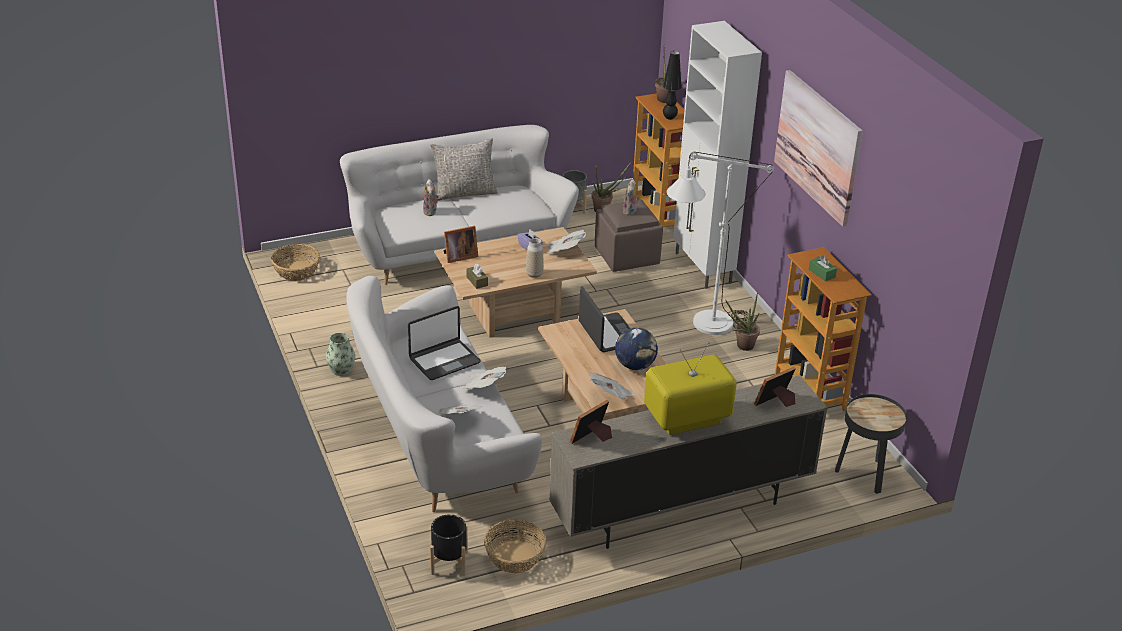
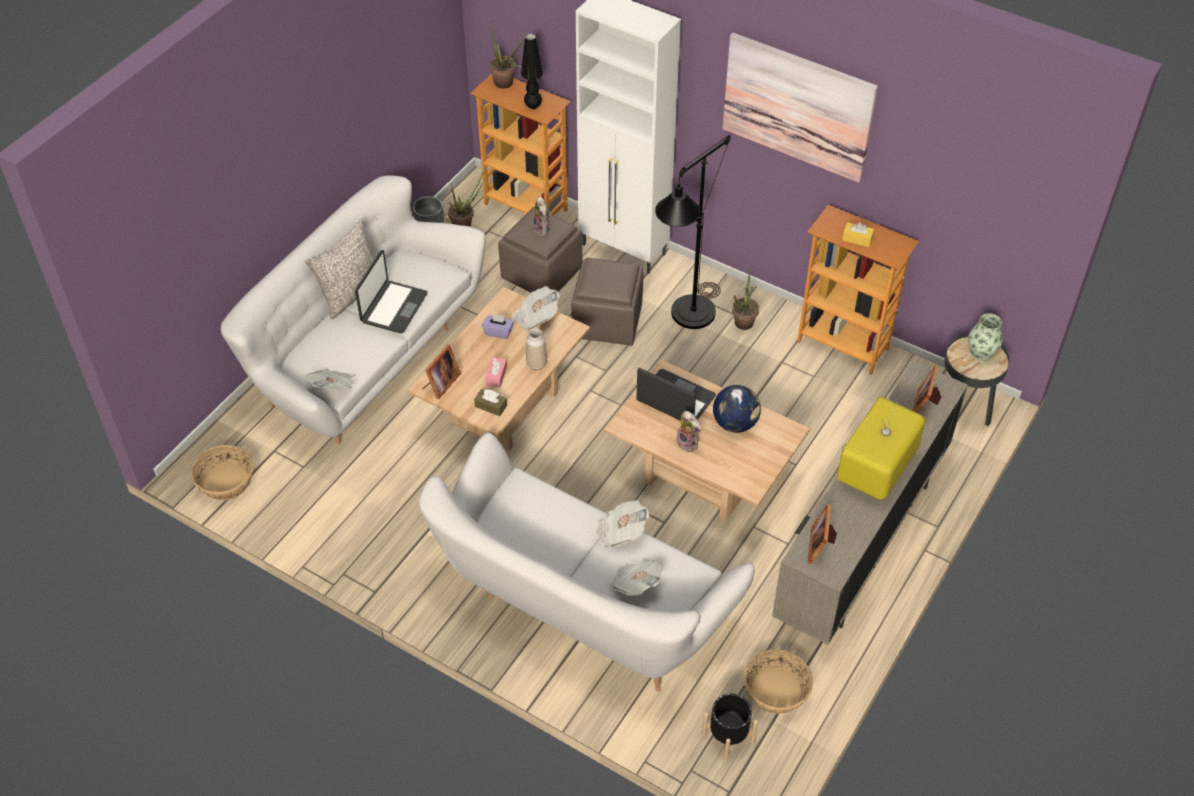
camera: 35 degrees left, 15 degrees up
(341, 369) = (404, 580): vase -> vase (981, 352)
(431, 212) = (344, 338): plush toy -> plush toy (689, 443)
(444, 360) = (551, 523): laptop -> laptop (393, 308)
(500, 268) = (496, 376): none -> pink tissue box
(611, 396) = (749, 473): newspaper -> newspaper (333, 387)
(643, 301) = (608, 321): none -> brown ottoman
(702, 326) = (687, 321): white floor lamp -> black floor lamp
(821, 273) = (857, 239): green tissue box -> yellow tissue box

